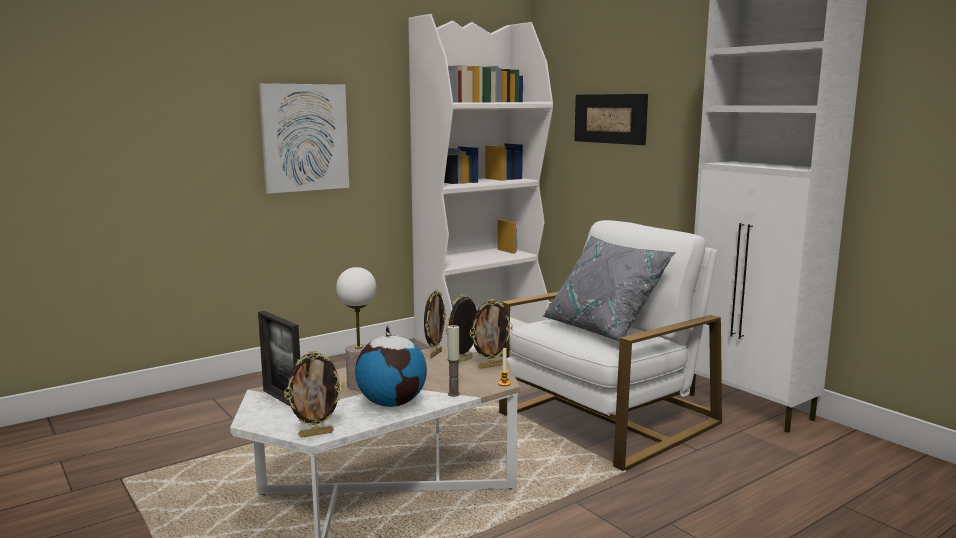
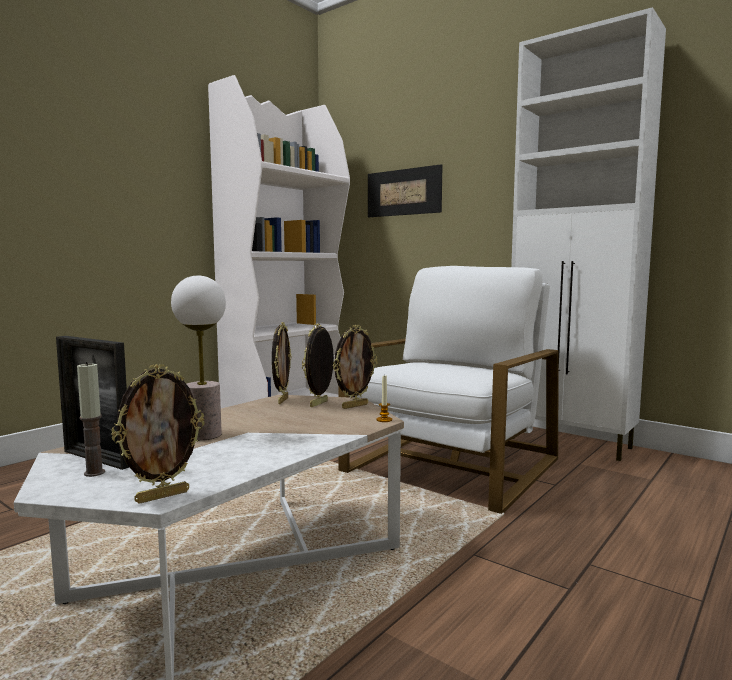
camera: 15 degrees left, 5 degrees down
(304, 137) = (98, 191): picture -> none
(392, 403) = (258, 450): globe -> none
(453, 394) = (332, 434): candle -> candle (94, 473)
(603, 330) = (453, 367): grey pillow -> none

